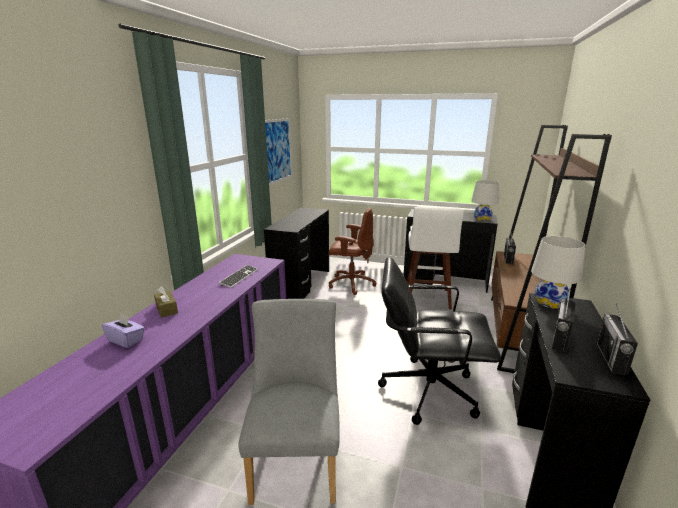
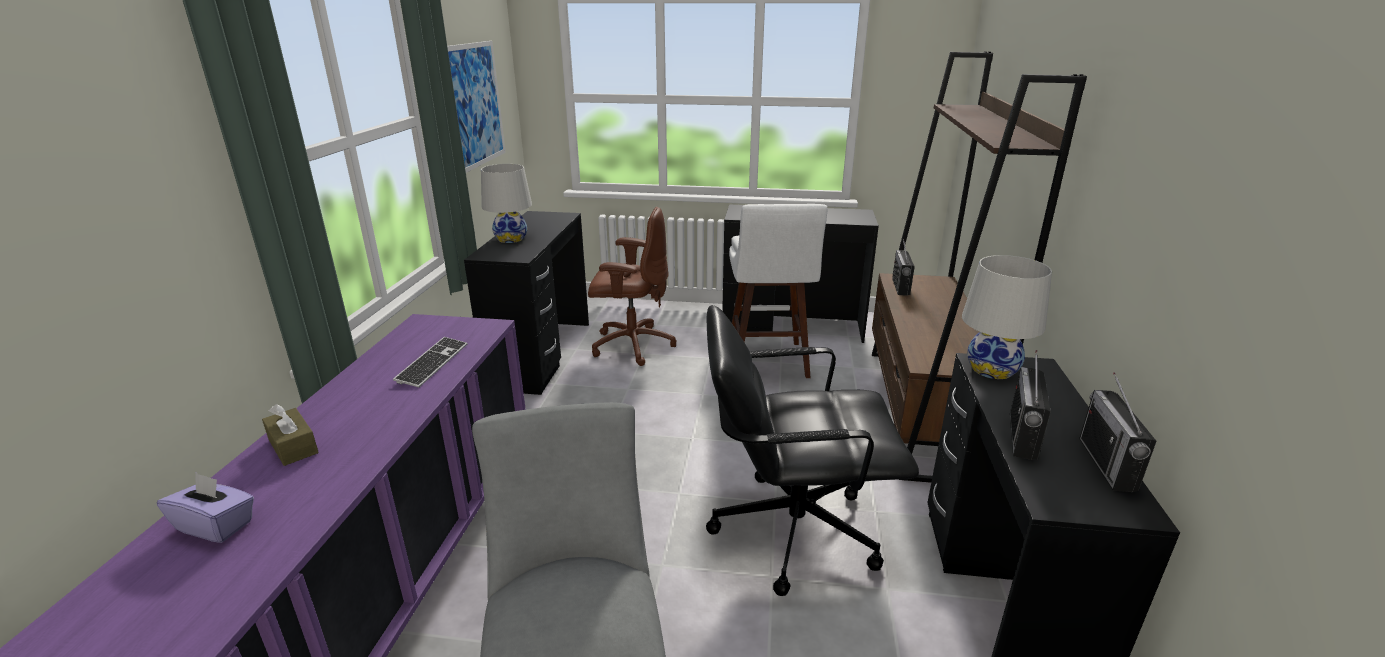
camera: 10 degrees left, 5 degrees up
(482, 219) = (852, 218): white table lamp -> white table lamp (511, 239)

